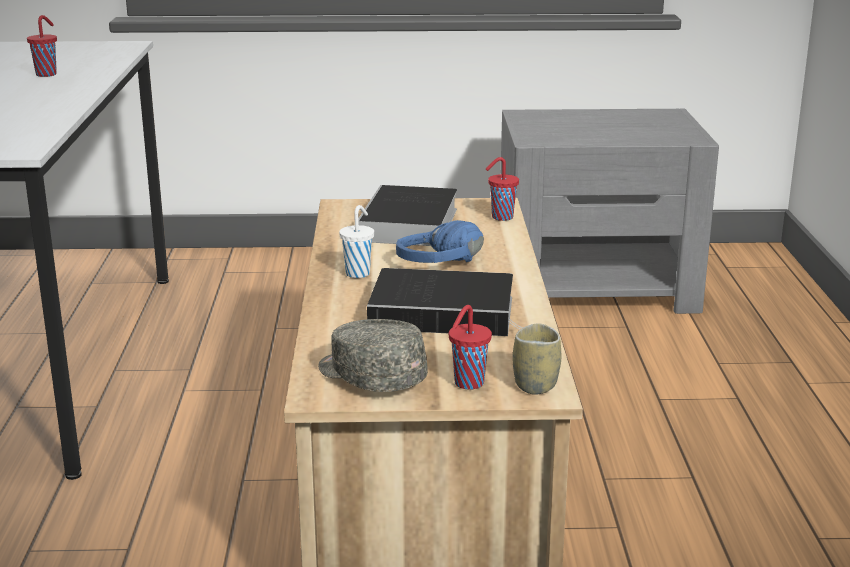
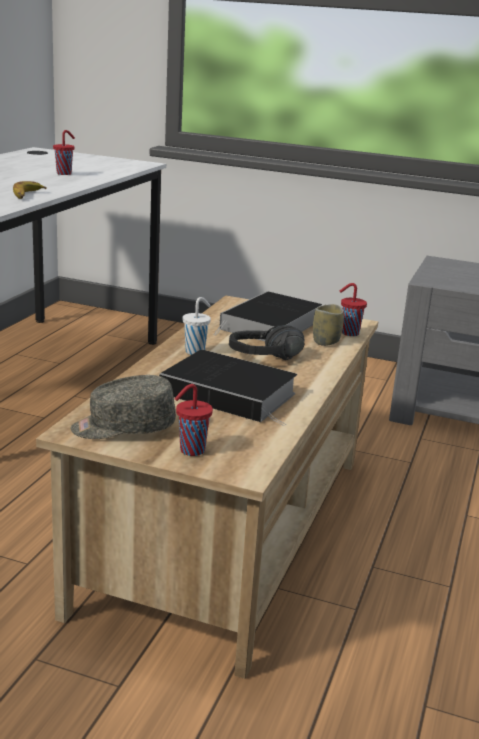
camera: 20 degrees right, 0 degrees up
(44, 112) = (27, 195): none -> banana
(370, 377) = (123, 428): grey cap -> grey cap turned 75 degrees counterclockwise
(449, 267) = (269, 361): blue headphones -> black headphones
(535, 385) = (243, 465): cup -> cup (326, 341)

